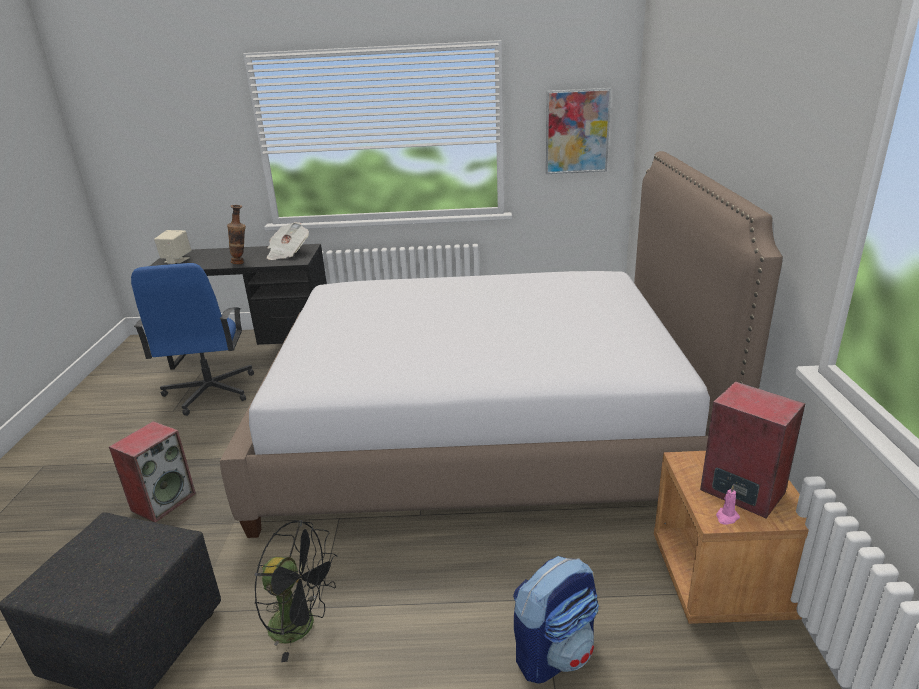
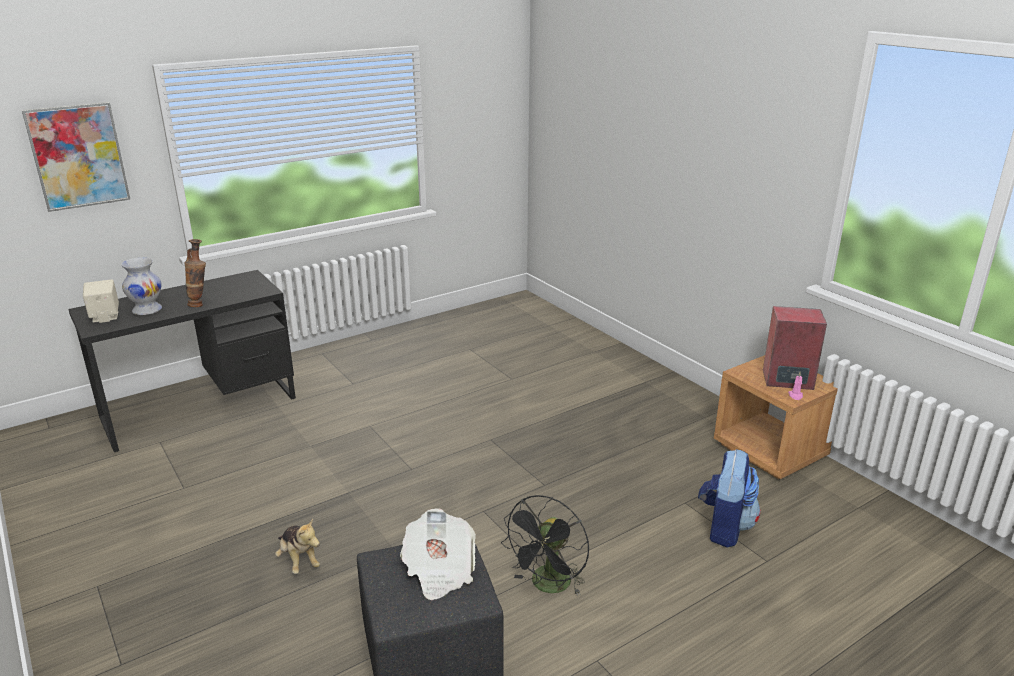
camera: 35 degrees left, 0 degrees up
(164, 501) = (298, 560): speaker -> plush toy
(206, 260) = (147, 310): none -> white vase
(209, 392) = (202, 458): blue office chair -> none
(287, 253) = (238, 285): newspaper -> newspaper (439, 570)
(302, 626) = (548, 586): black fan -> black fan turned 135 degrees clockwise
(481, 432) = (521, 412): bed -> none
(577, 131) = (484, 127): picture -> picture (78, 156)

